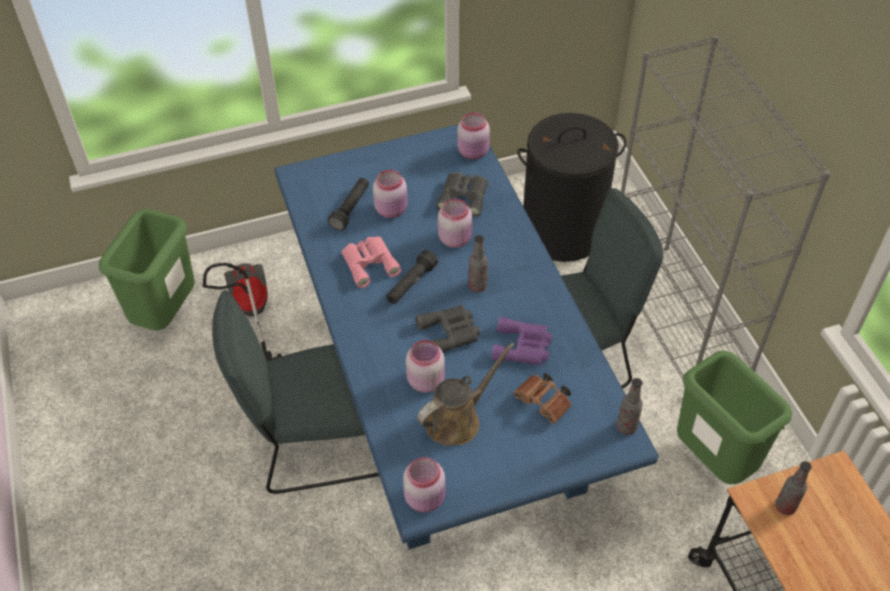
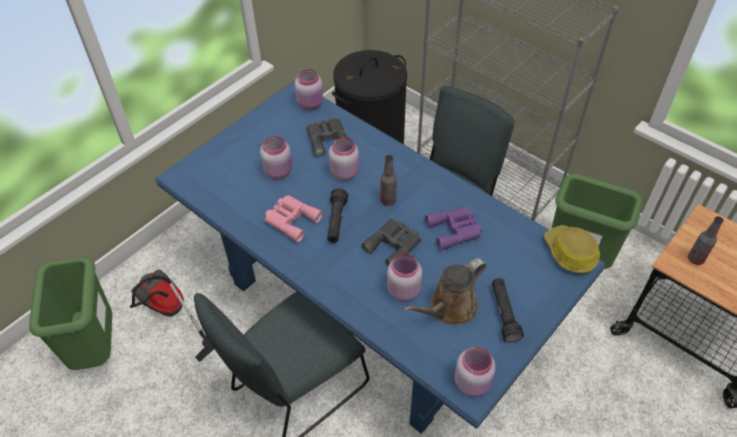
camera: 30 degrees left, 0 degrees up
(351, 209) = (245, 184): black flashlight -> black flashlight (504, 313)
(457, 420) = (449, 308): brown watering can -> brown watering can turned 150 degrees counterclockwise
(545, 403) = (502, 264): brown binoculars -> none
(626, 427) = (570, 253): bottle -> hard hat

